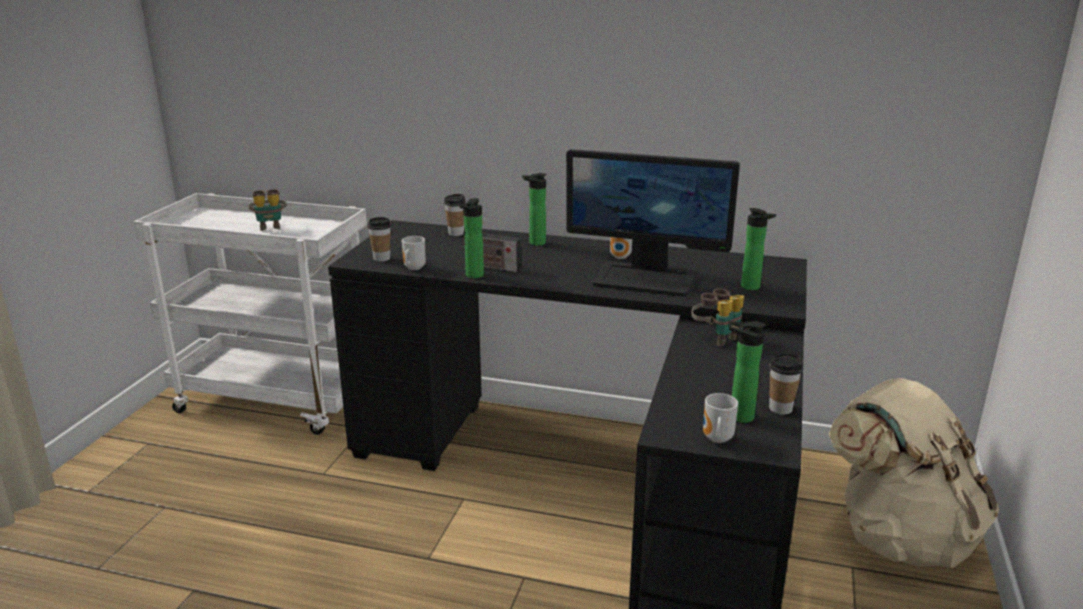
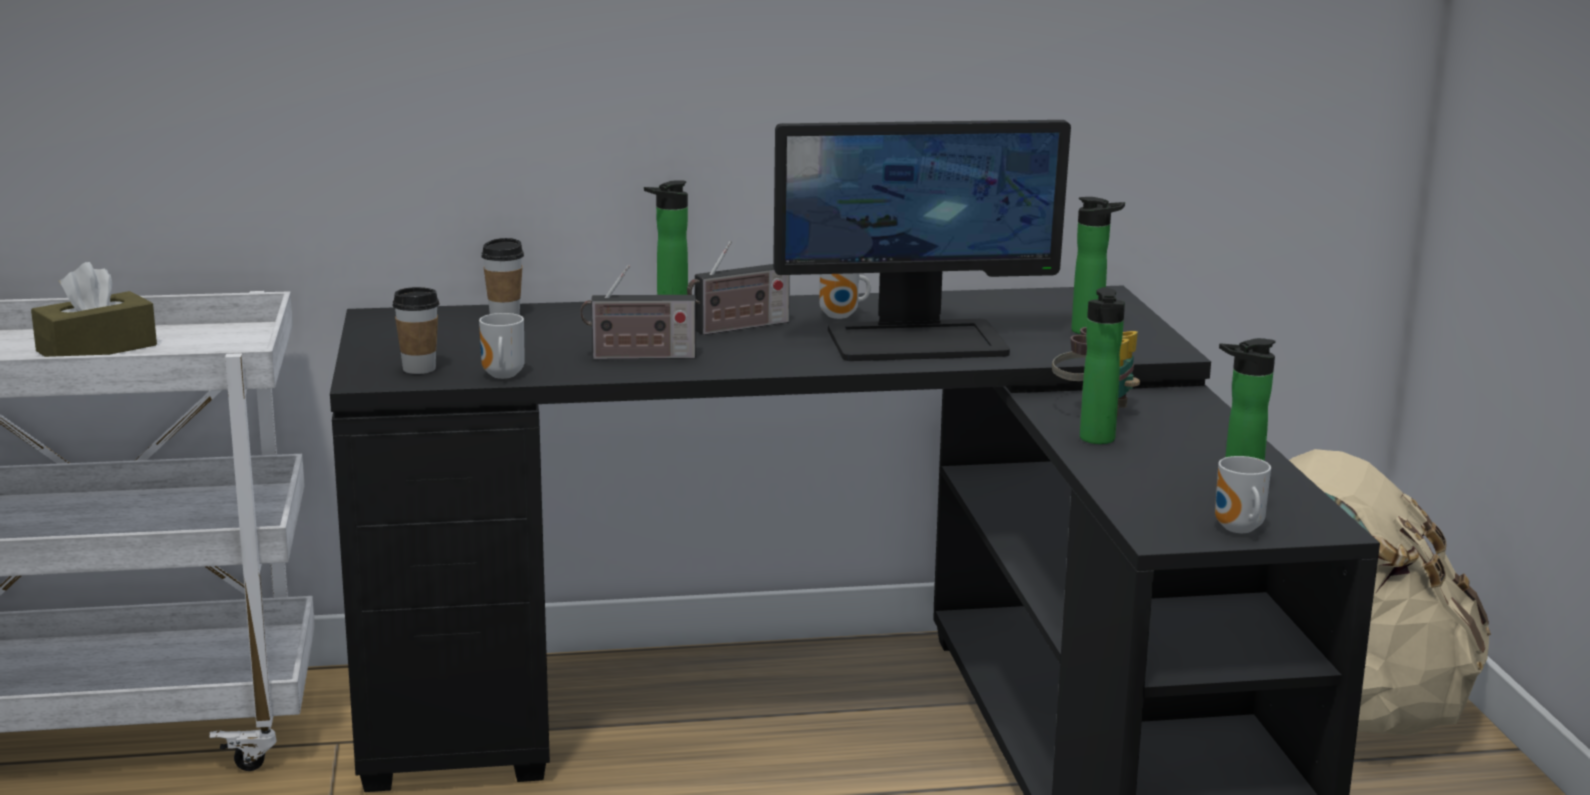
camera: 25 degrees left, 5 degrees down
(270, 226) = (96, 348): binoculars -> brown tissue box
(473, 276) = (626, 373): bottle -> bottle (1098, 440)
(559, 257) = (738, 328): none -> radio
(780, 408) = (1280, 480): cup -> none

